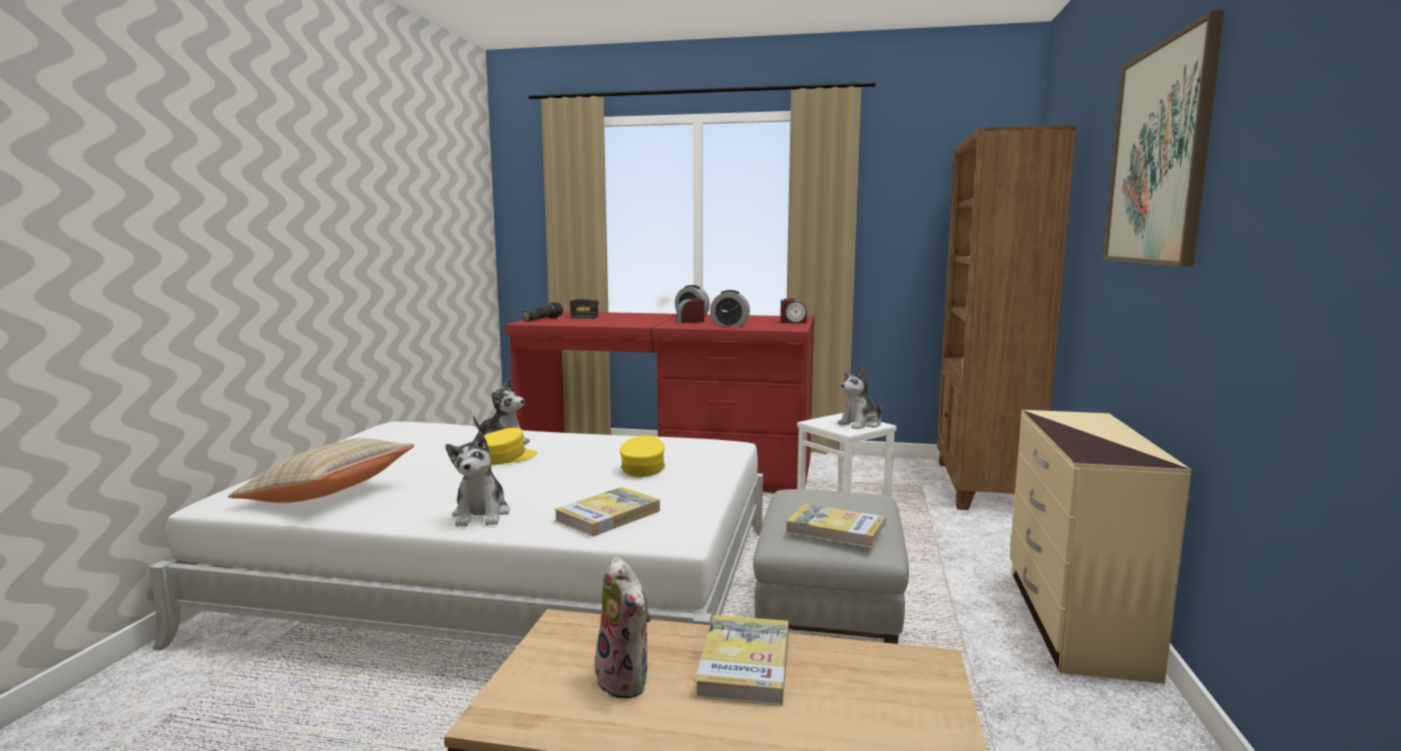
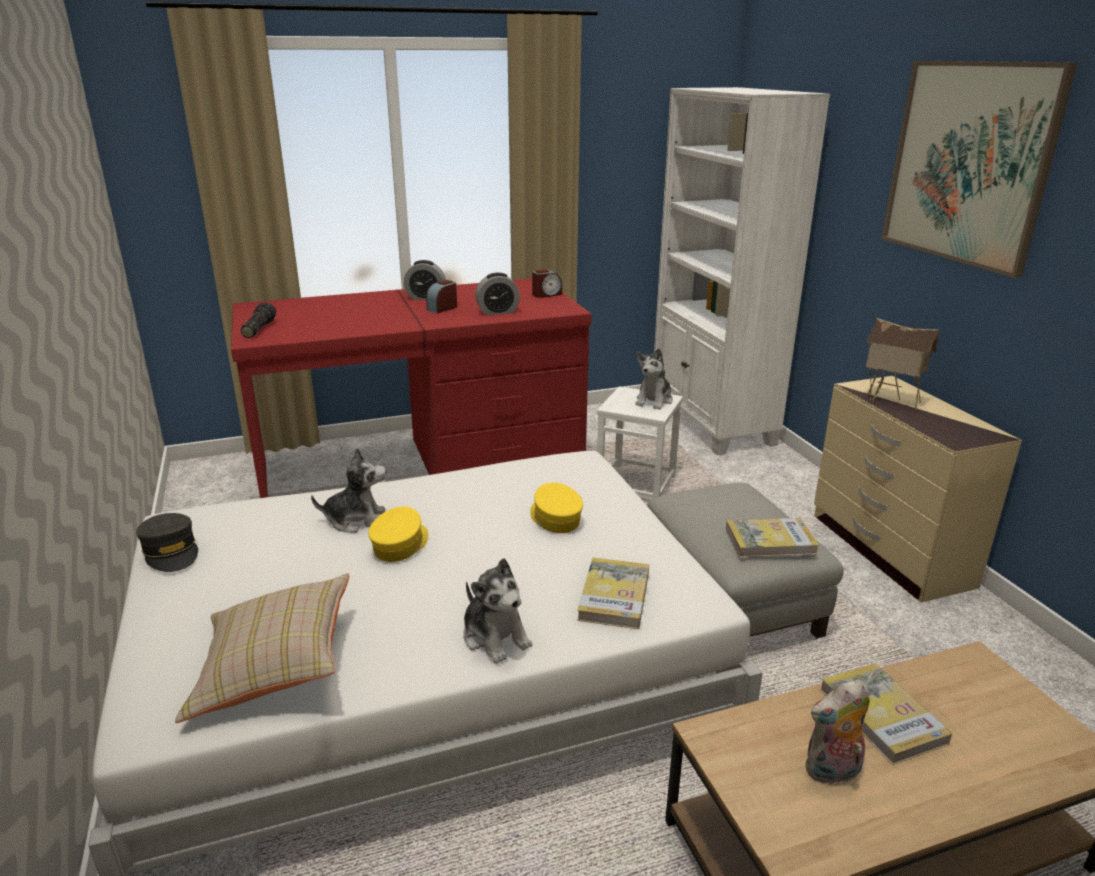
camera: 30 degrees left, 15 degrees up
(584, 317) = (301, 315): grey cap -> grey cap (171, 552)
(627, 681) = (832, 772): plush toy -> plush toy turned 135 degrees clockwise
(982, 486) = (711, 423): brown bookcase -> white bookcase
(1065, 425) = (890, 401): none -> toy house

